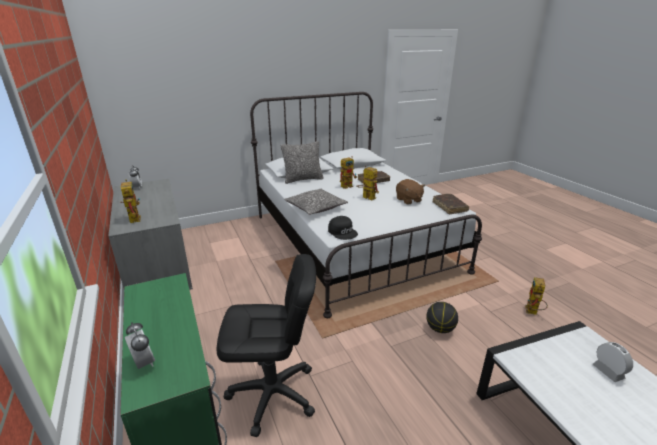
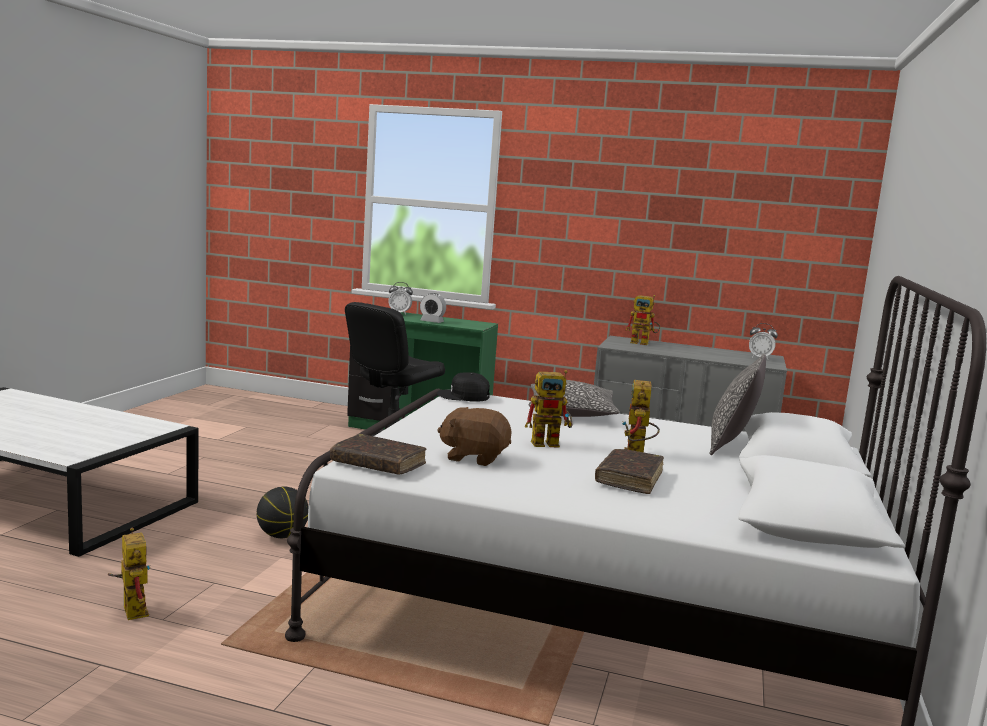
camera: 130 degrees right, 15 degrees down
(608, 371) = (54, 439): alarm clock -> alarm clock (432, 321)

